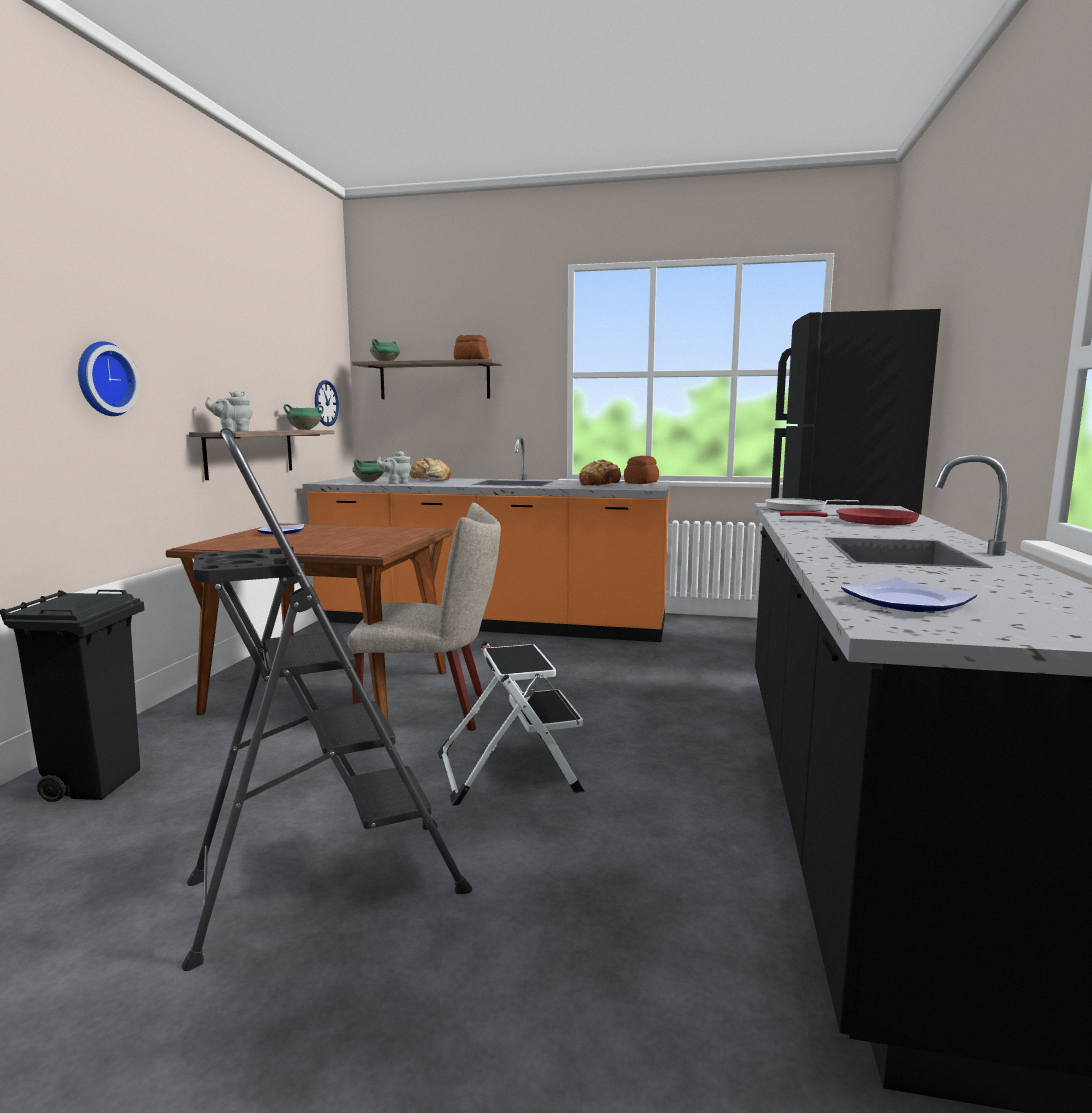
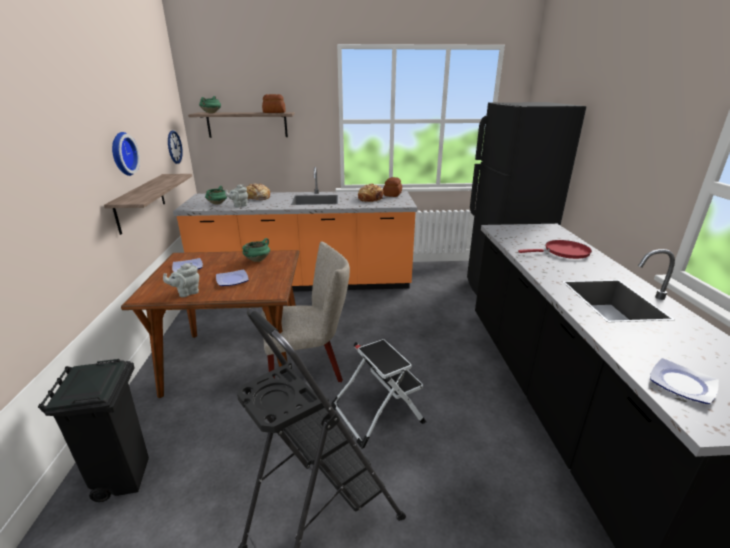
camera: 15 degrees left, 15 degrees up
(103, 379) = (42, 189): wall clock -> wall clock (122, 154)
(233, 431) = (136, 198): grey teapot -> grey teapot (186, 293)
(305, 429) = (171, 175): green cooking pot -> green cooking pot (257, 260)
(327, 541) = (231, 280): none -> plate
(799, 509) = (513, 235): frying pan -> none

